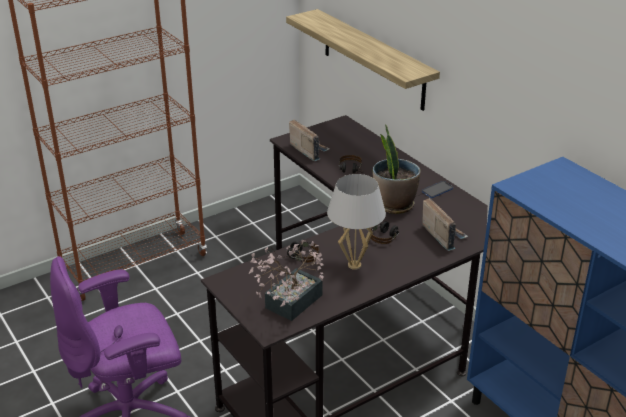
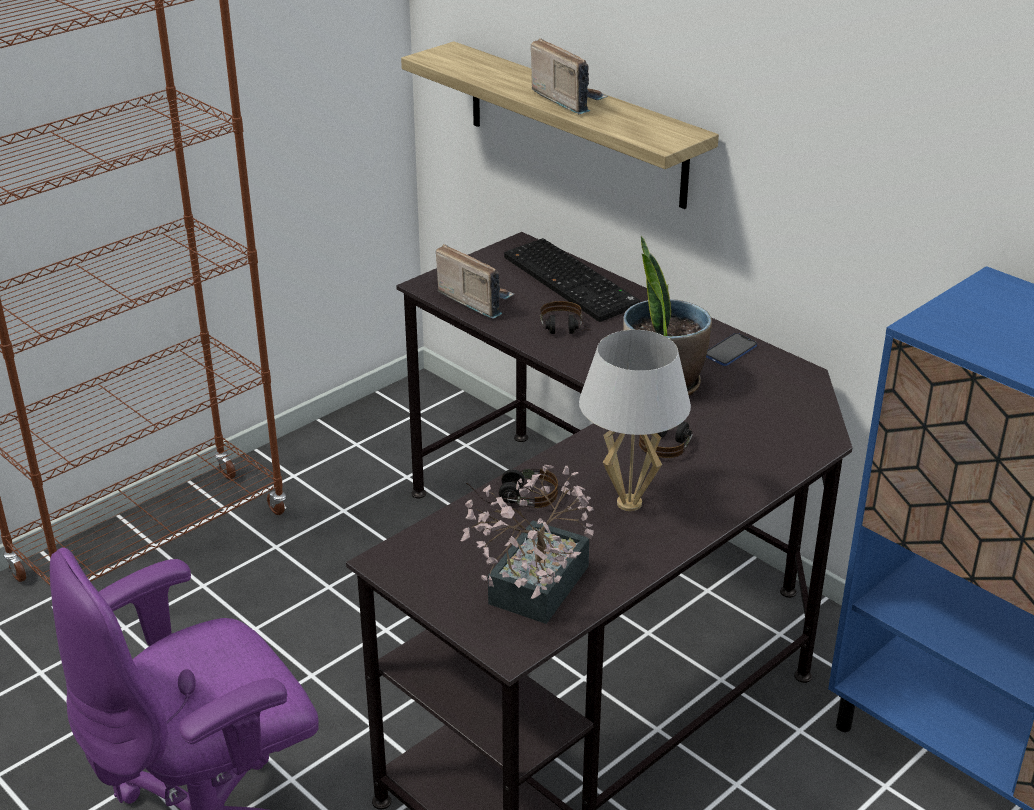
camera: 10 degrees left, 0 degrees up
(364, 145) = (573, 281): none -> keyboard
(443, 235) = (769, 430): radio -> radio (567, 99)

